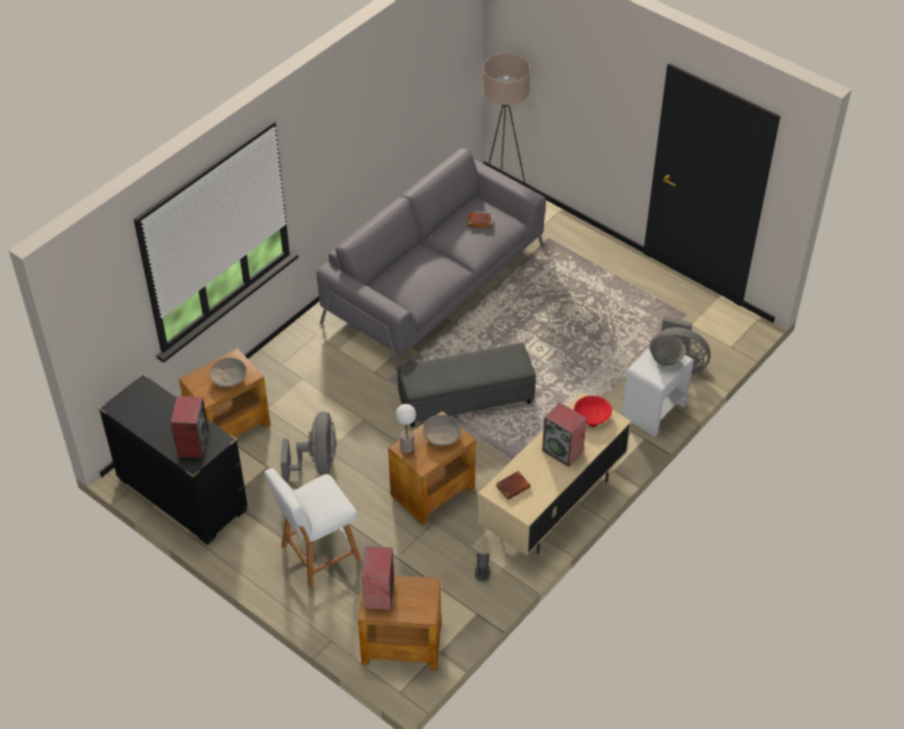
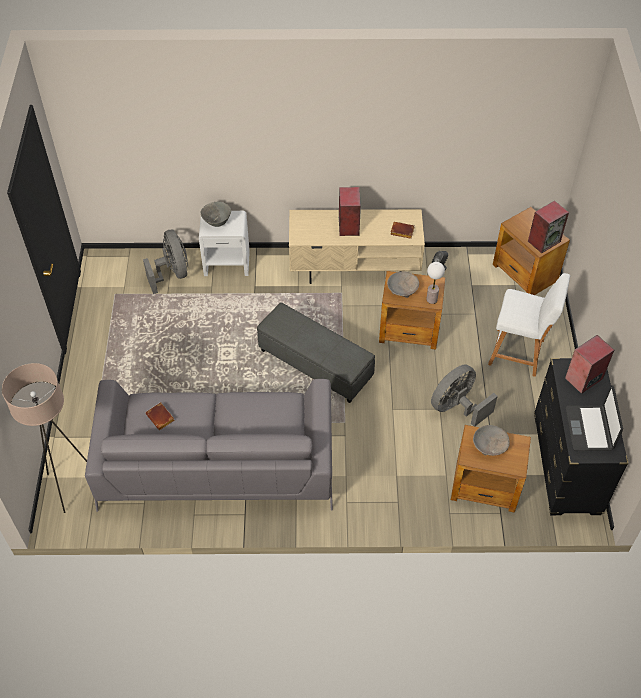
camera: 130 degrees left, 5 degrees up
(151, 409) = (590, 429): none -> laptop
(591, 416) = (305, 229): red bowl -> none

